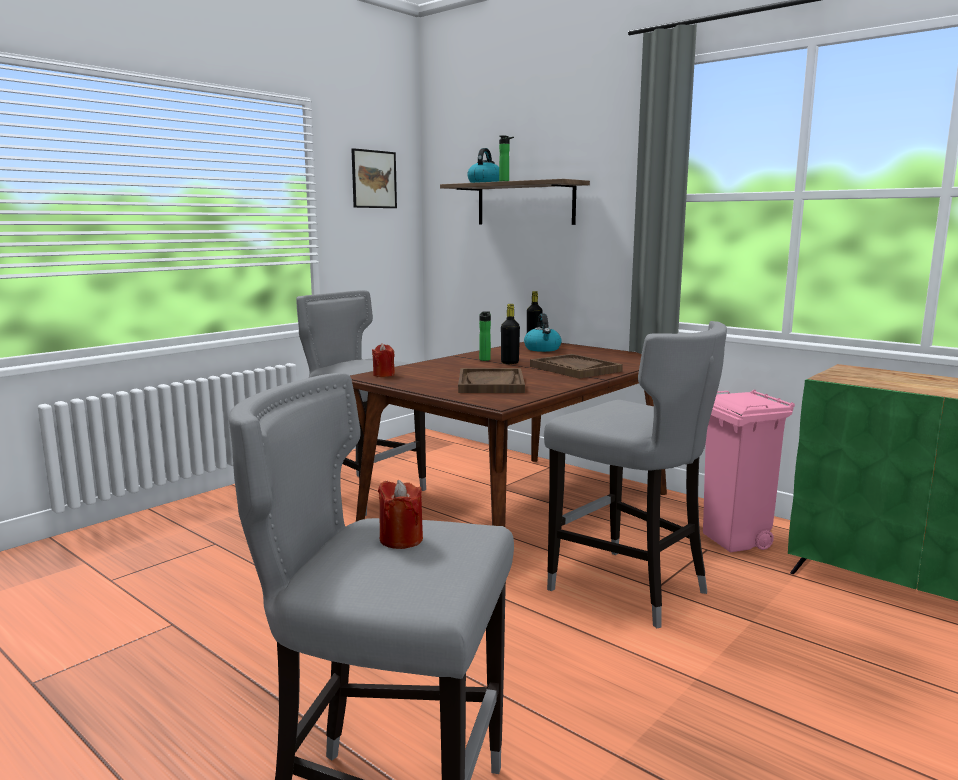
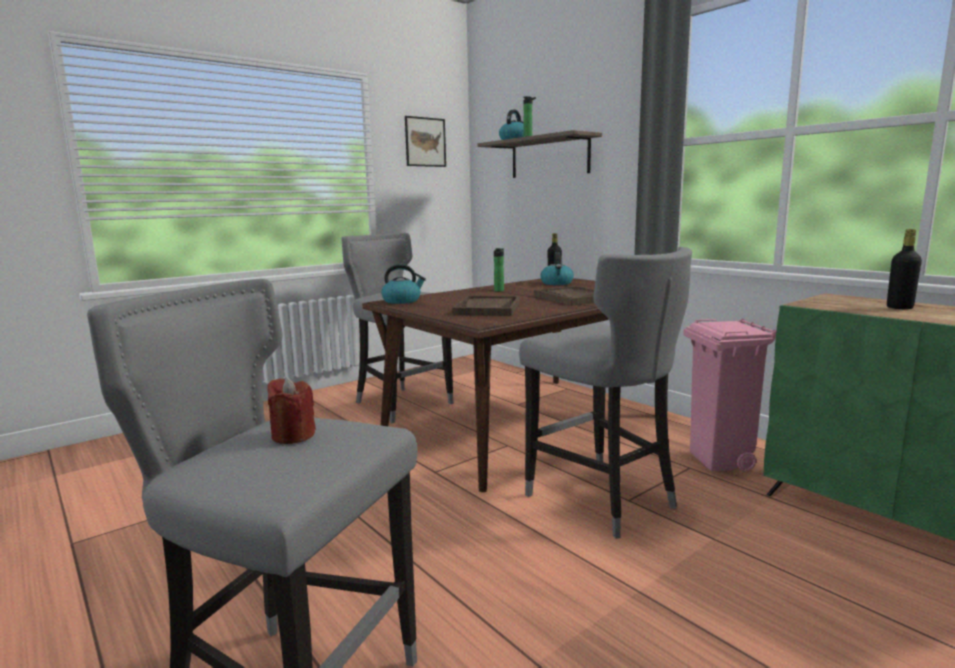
camera: 10 degrees right, 0 degrees up
(383, 375) = (402, 301): red candle -> kettle
(510, 363) = (518, 293): black bottle -> black bottle (899, 308)

